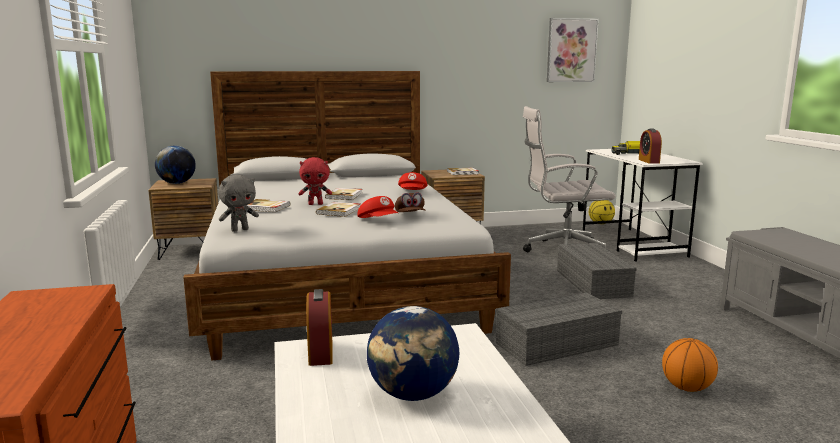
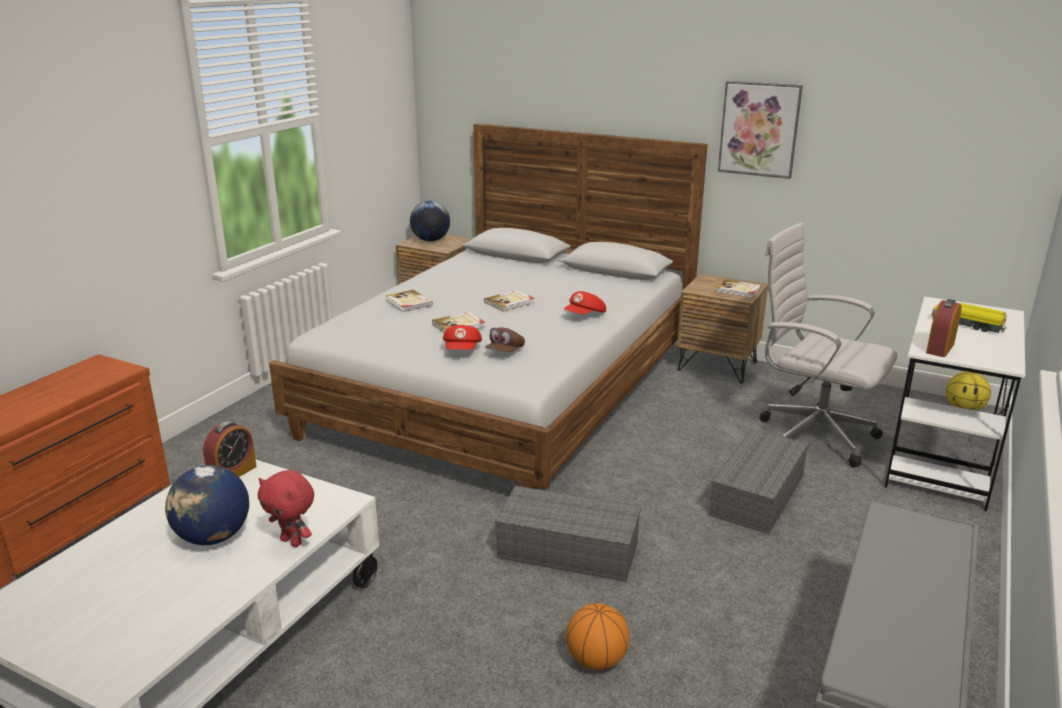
camera: 40 degrees right, 10 degrees up
(240, 230) = (340, 327): grey plush toy -> none
(316, 204) = (460, 308): red plush toy -> red plush toy (292, 541)
(571, 50) = (957, 133): picture -> picture (759, 129)

